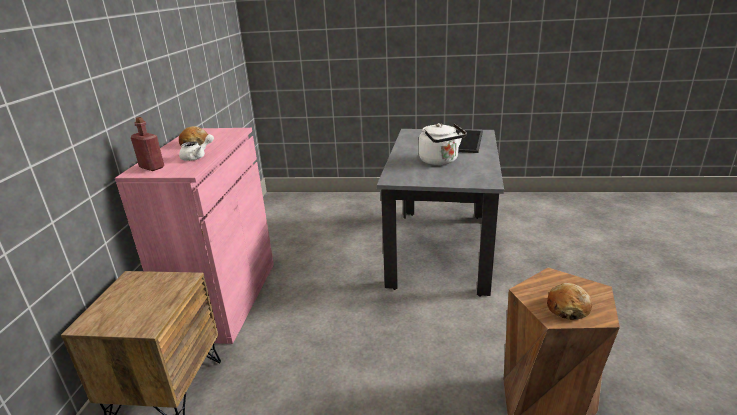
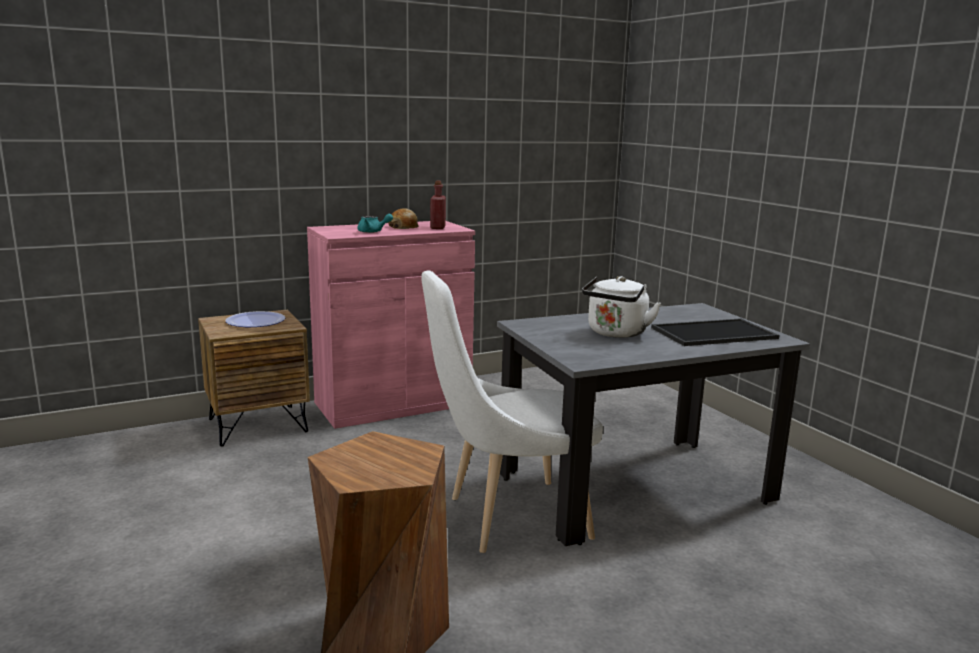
camera: 55 degrees right, 10 degrees down
(138, 297) = (255, 321): none -> plate
(152, 167) = (336, 228): red bottle -> red bottle (438, 227)
(197, 157) = (373, 232): white teapot -> turquoise teapot
(443, 305) = (508, 518): none -> white chair
(567, 308) = (356, 462): bread -> none

